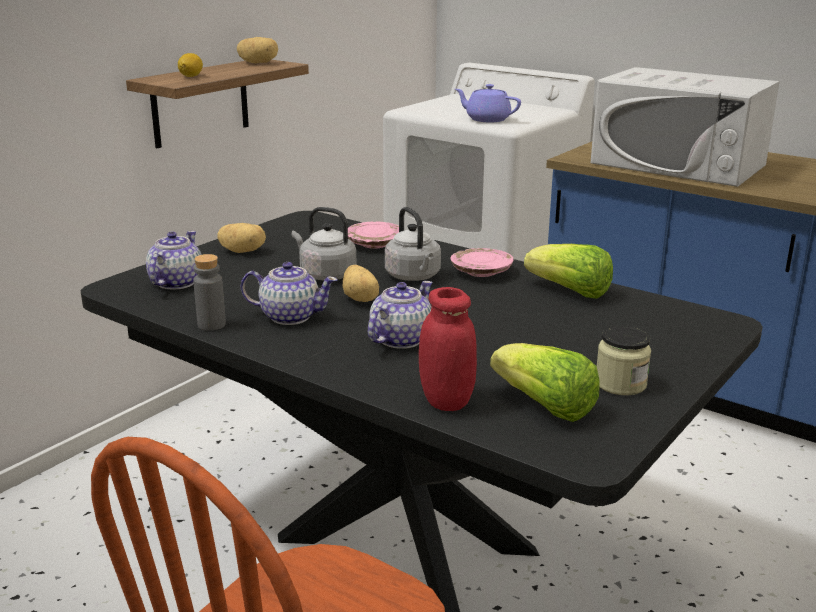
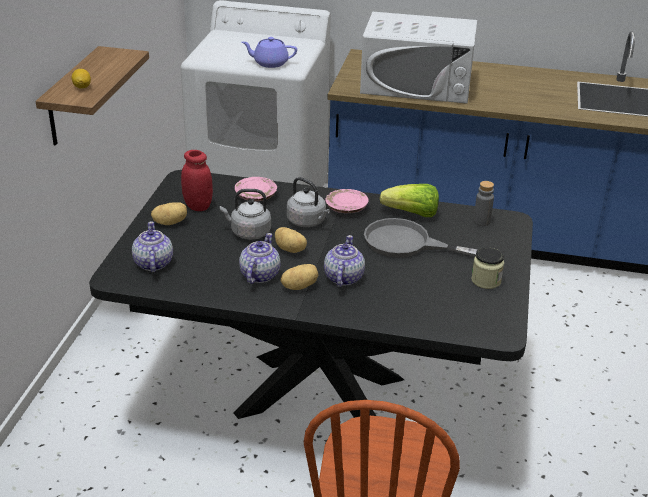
camera: 25 degrees left, 10 degrees up
(211, 325) = (215, 294): grey bottle -> grey bottle (481, 221)
(258, 63) = (108, 55): potato -> potato (299, 286)
(289, 316) = (259, 275): teapot -> teapot turned 60 degrees counterclockwise
(446, 401) = (405, 317): red jar -> red jar (198, 206)
(534, 321) = (409, 244): none -> grey frying pan
(544, 407) = (458, 307): lettuce -> none

